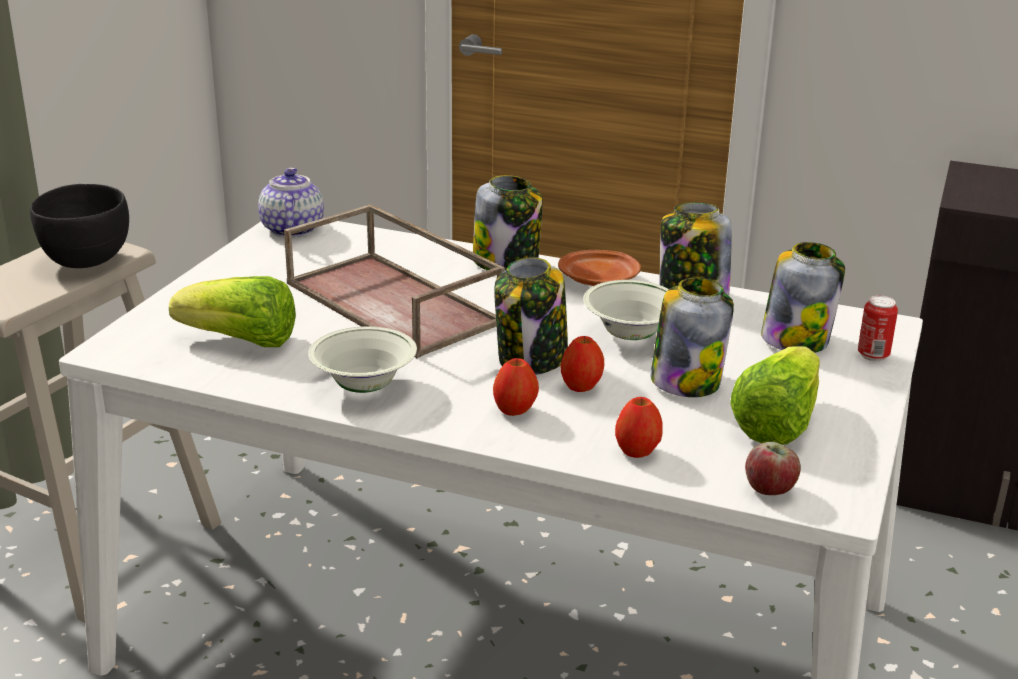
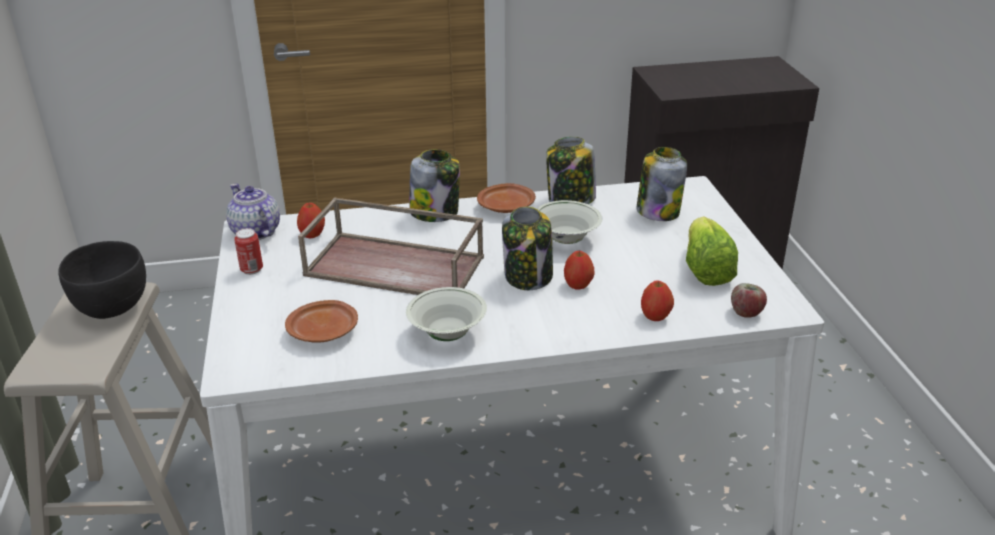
camera: 30 degrees left, 5 degrees up
(241, 342) = (324, 332): lettuce -> brown plate
(515, 410) = (558, 316): apple -> apple (312, 235)
(686, 381) = (630, 260): jar -> none
(873, 355) = (706, 208): can -> can (252, 270)

